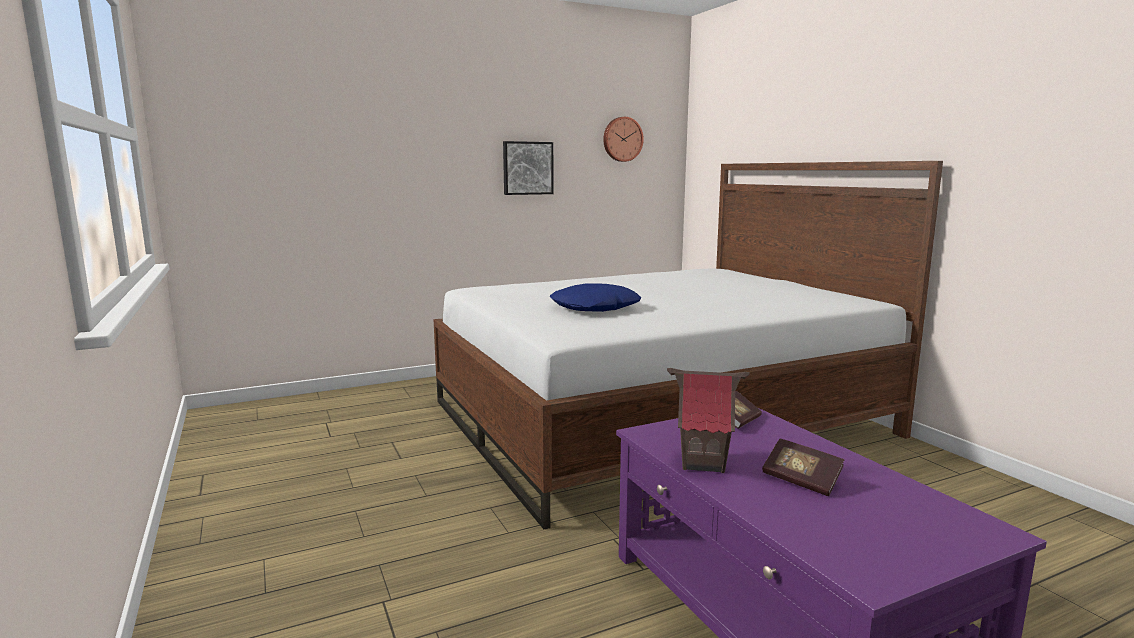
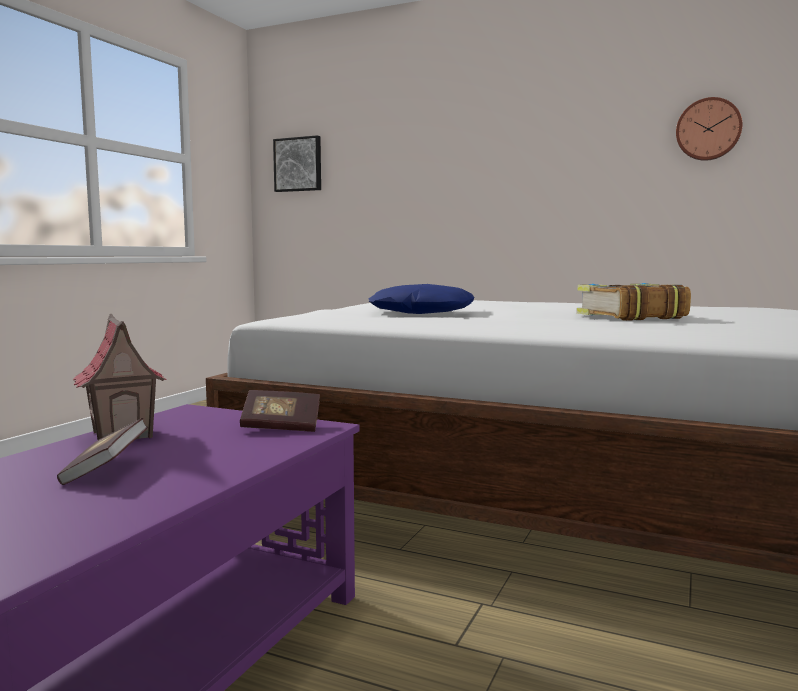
camera: 50 degrees right, 5 degrees down
(527, 168) = (563, 176): picture -> picture (298, 164)
(709, 291) = (629, 316): none -> book

